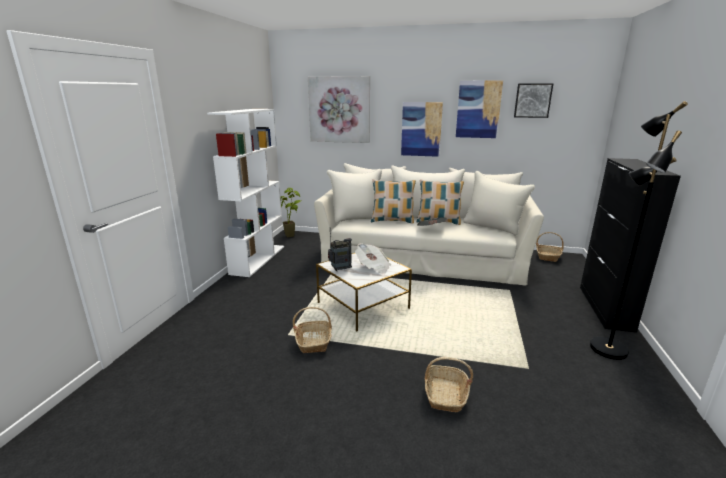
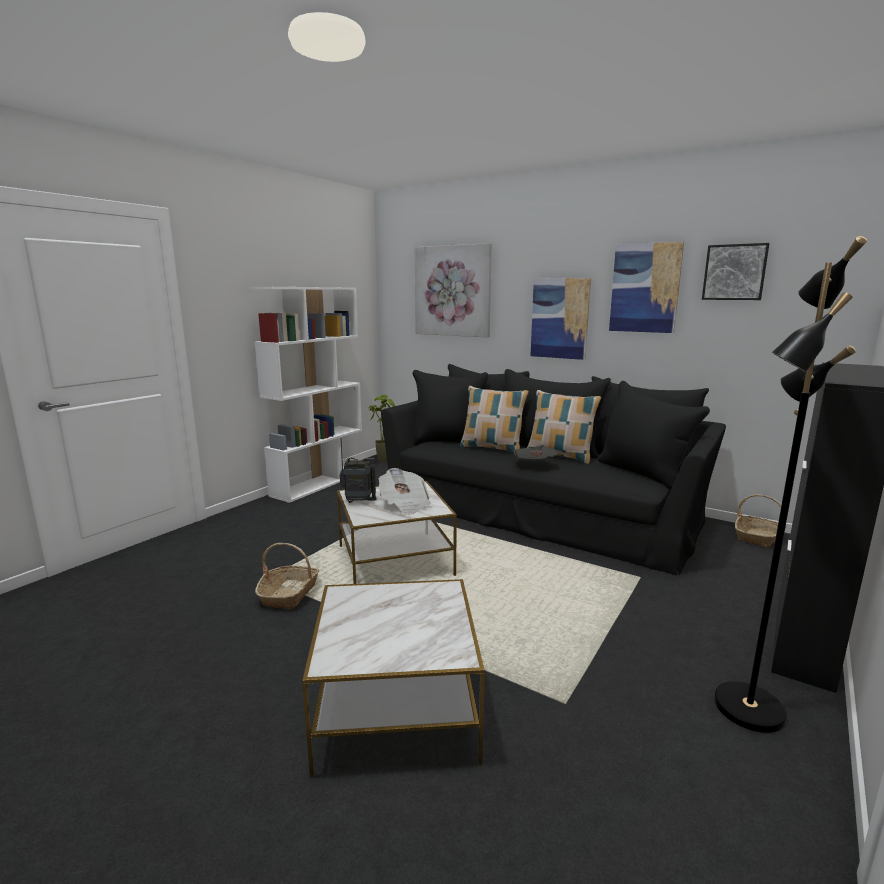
camera: 20 degrees right, 5 degrees down
(422, 257) = (539, 510): beige sofa -> black sofa
(445, 395) = (396, 708): basket -> side table

